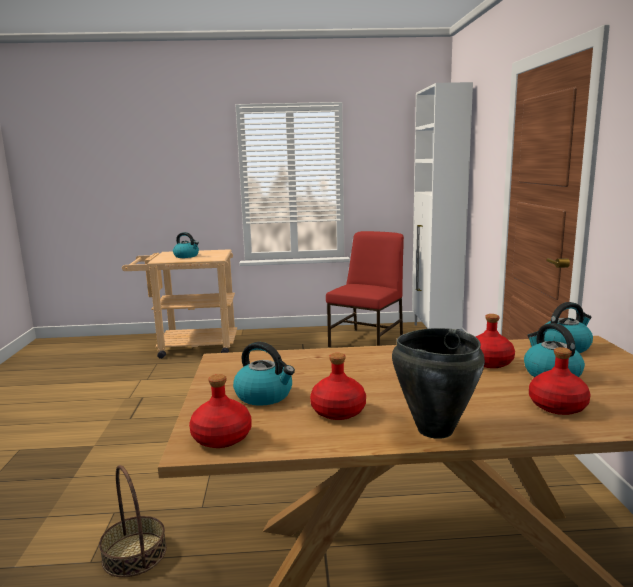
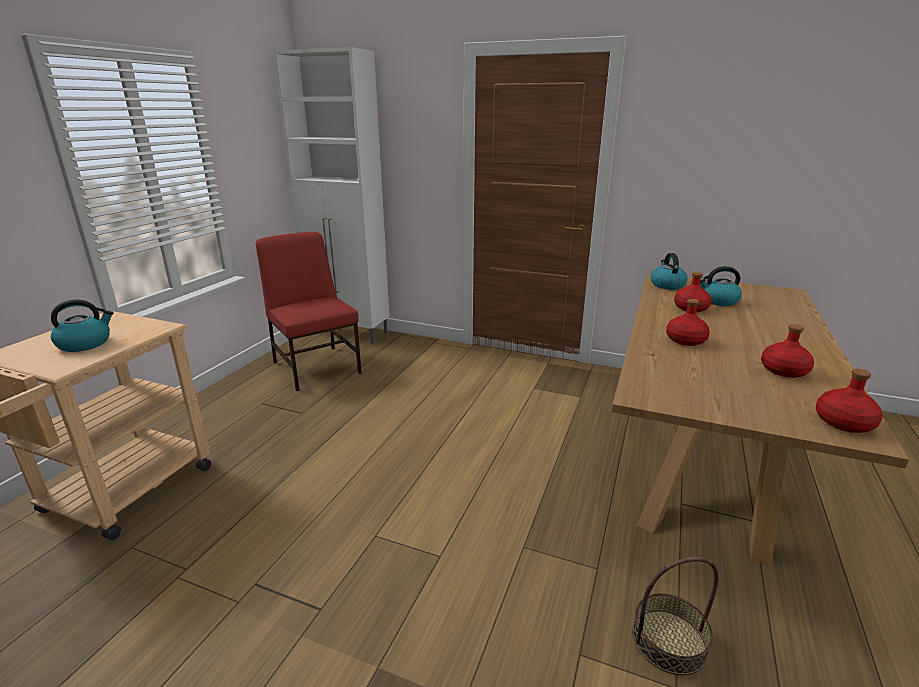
camera: 65 degrees left, 10 degrees up
(265, 395) = (748, 391): kettle -> none
(434, 430) = (814, 350): black cooking pot -> none
(558, 406) = (773, 313): red bottle -> red bottle (686, 340)

